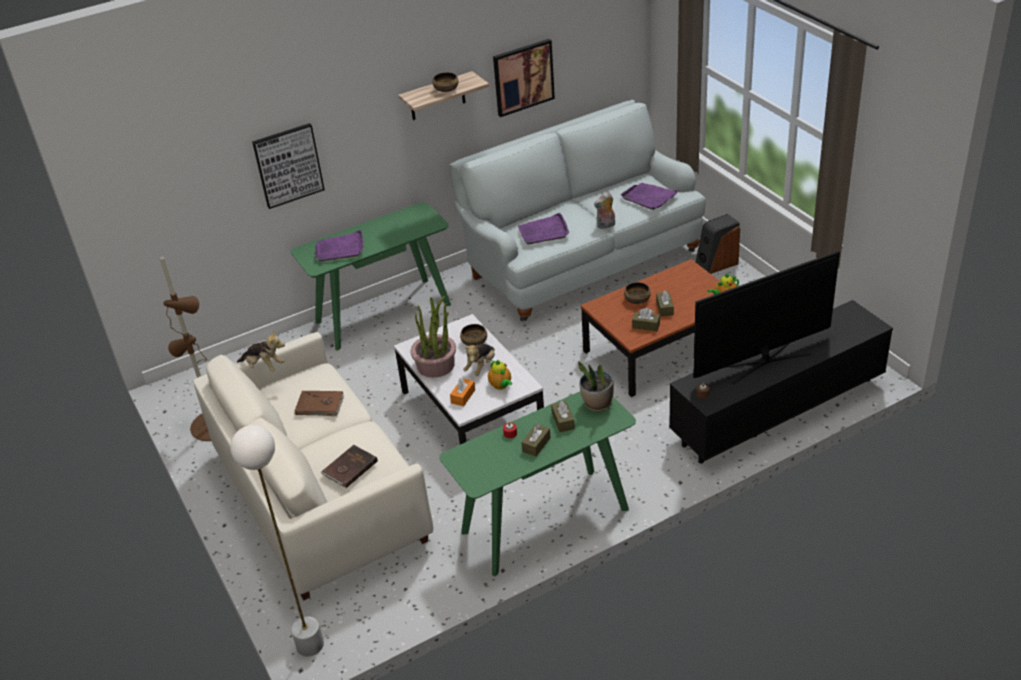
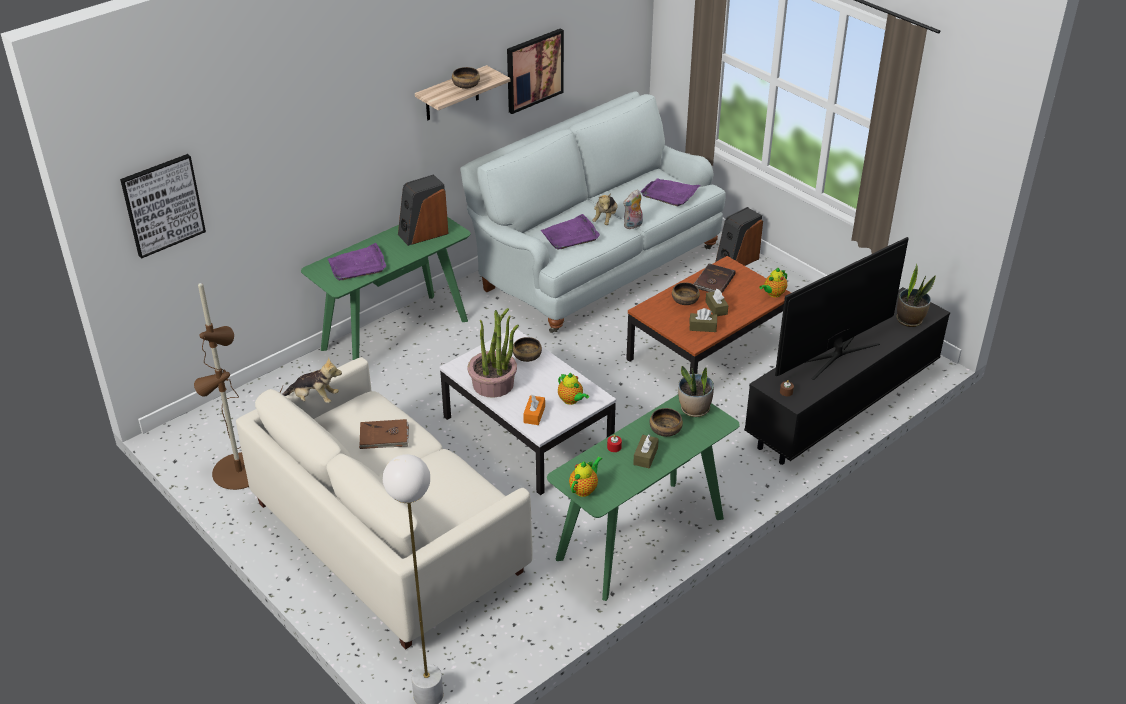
camera: 15 degrees left, 0 degrees up
(288, 165) = (302, 175): picture -> picture (162, 205)
(349, 468) = (441, 500): brown book -> brown book (713, 281)
(406, 223) = (423, 233): none -> speaker
(469, 470) = (584, 489): none -> teapot
(481, 367) = (543, 382): plush toy -> plush toy (605, 219)
(563, 421) = (665, 430): brown tissue box -> bowl
(849, 333) = (910, 320): none -> potted plant

